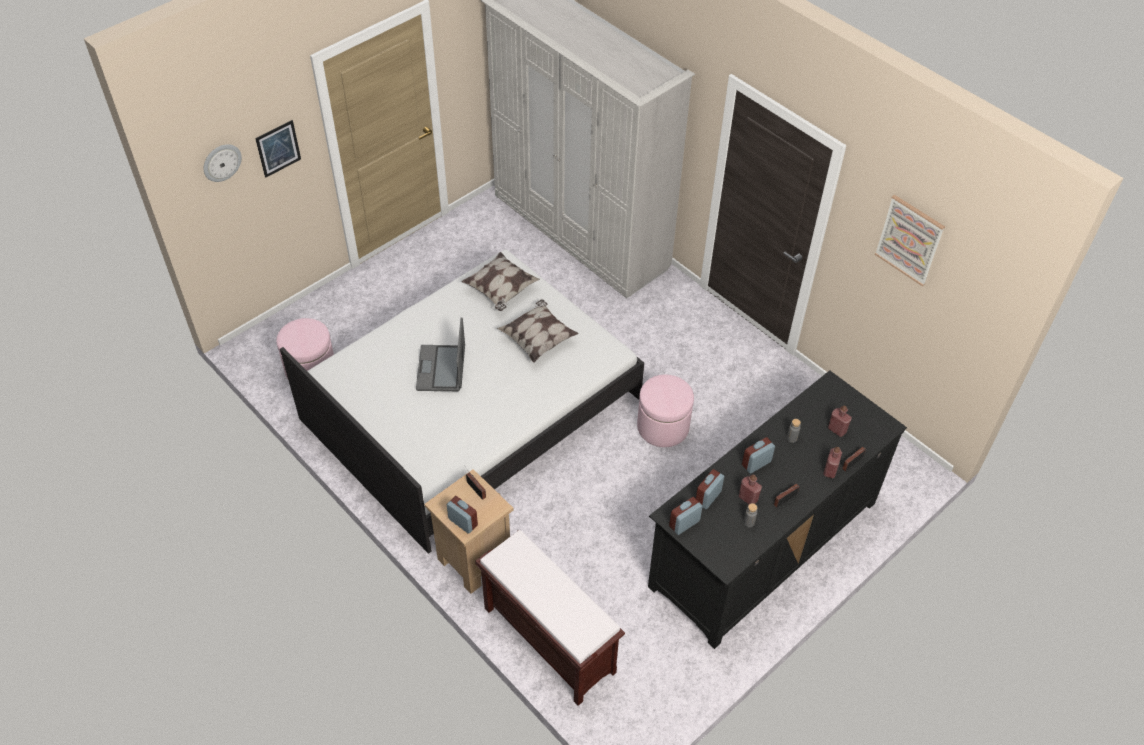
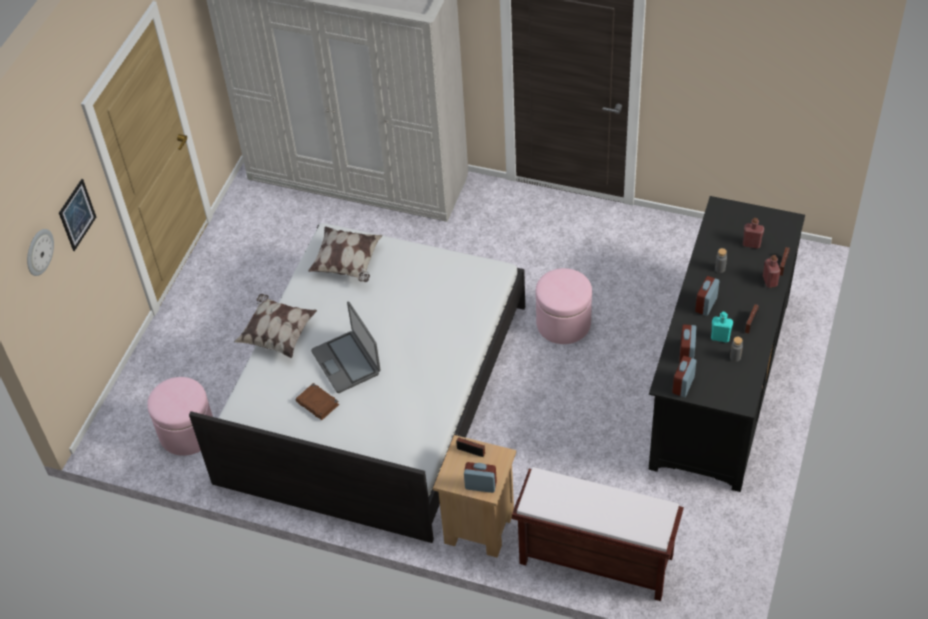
camera: 25 degrees left, 0 degrees up
(396, 391) = (318, 403): none -> brown book
(538, 339) = (417, 292): pillow -> pillow (277, 334)
(748, 498) = (720, 337): red bottle -> turquoise bottle
(909, 240) = (736, 46): picture -> none

